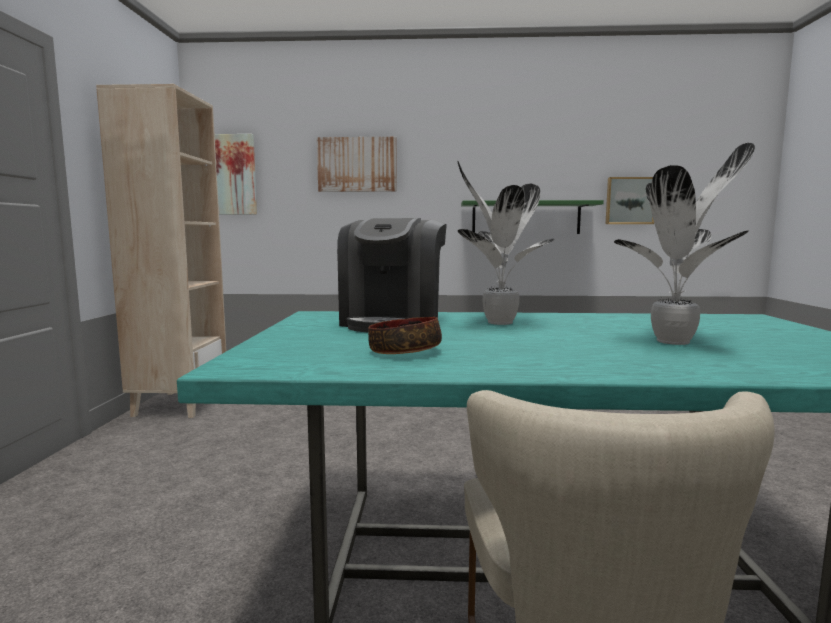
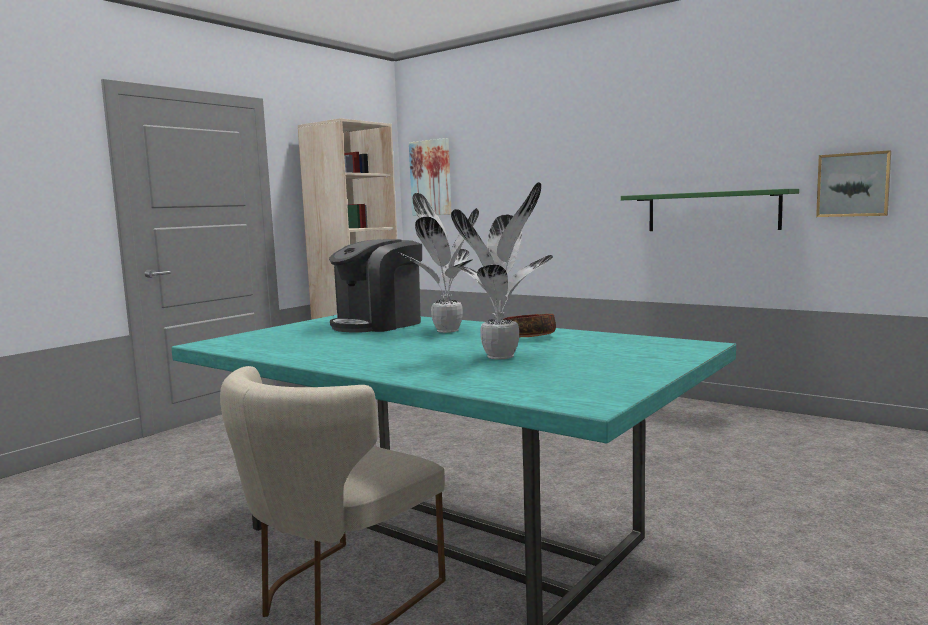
camera: 35 degrees right, 0 degrees up
(357, 164) = (534, 160): picture -> none
(405, 351) = (309, 344): bowl -> bowl (530, 336)

